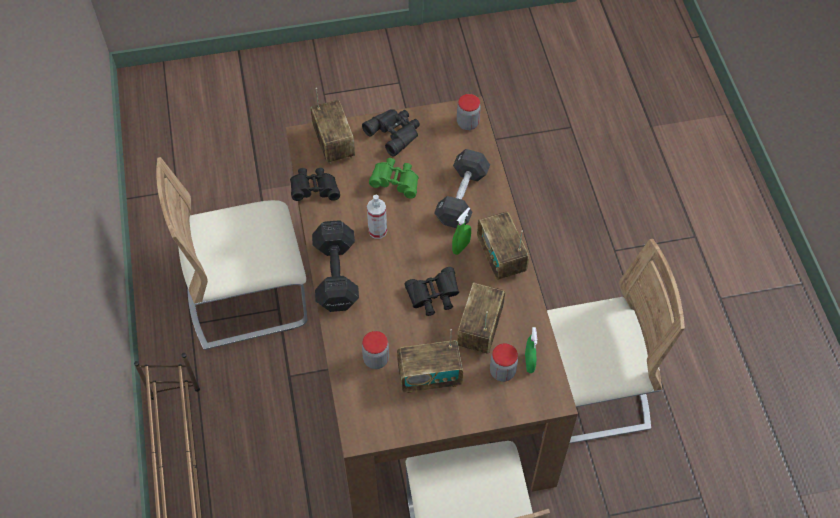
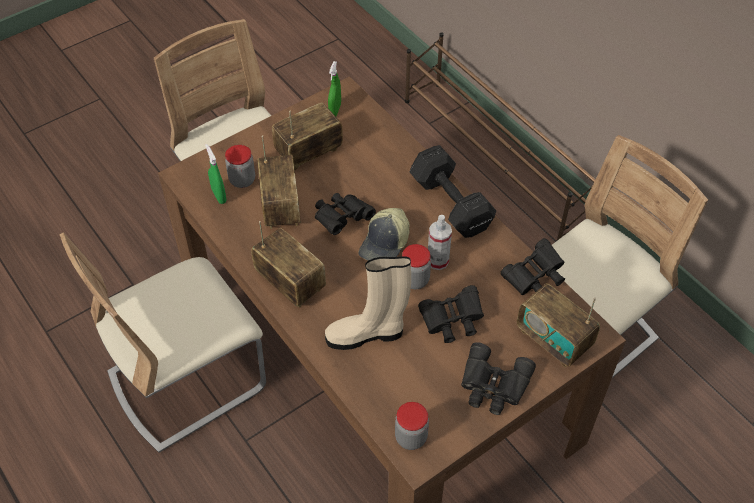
camera: 155 degrees right, 5 degrees down
(376, 359) = (366, 149): jar -> jar (415, 280)
(396, 183) = (452, 322): green binoculars -> black binoculars
(410, 261) = (385, 244): none -> cap
(461, 247) = (339, 278): green spray bottle -> green spray bottle (335, 110)
(462, 197) = (367, 334): black dumbbell -> beige boot

